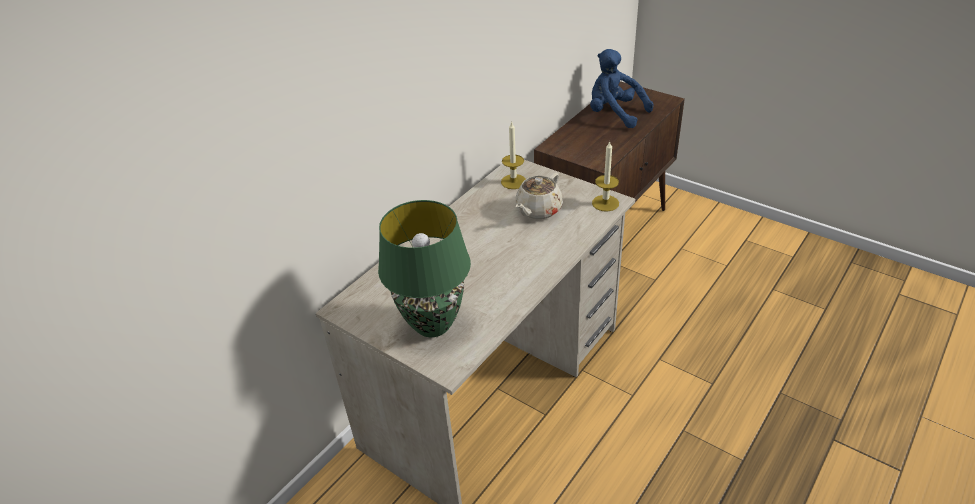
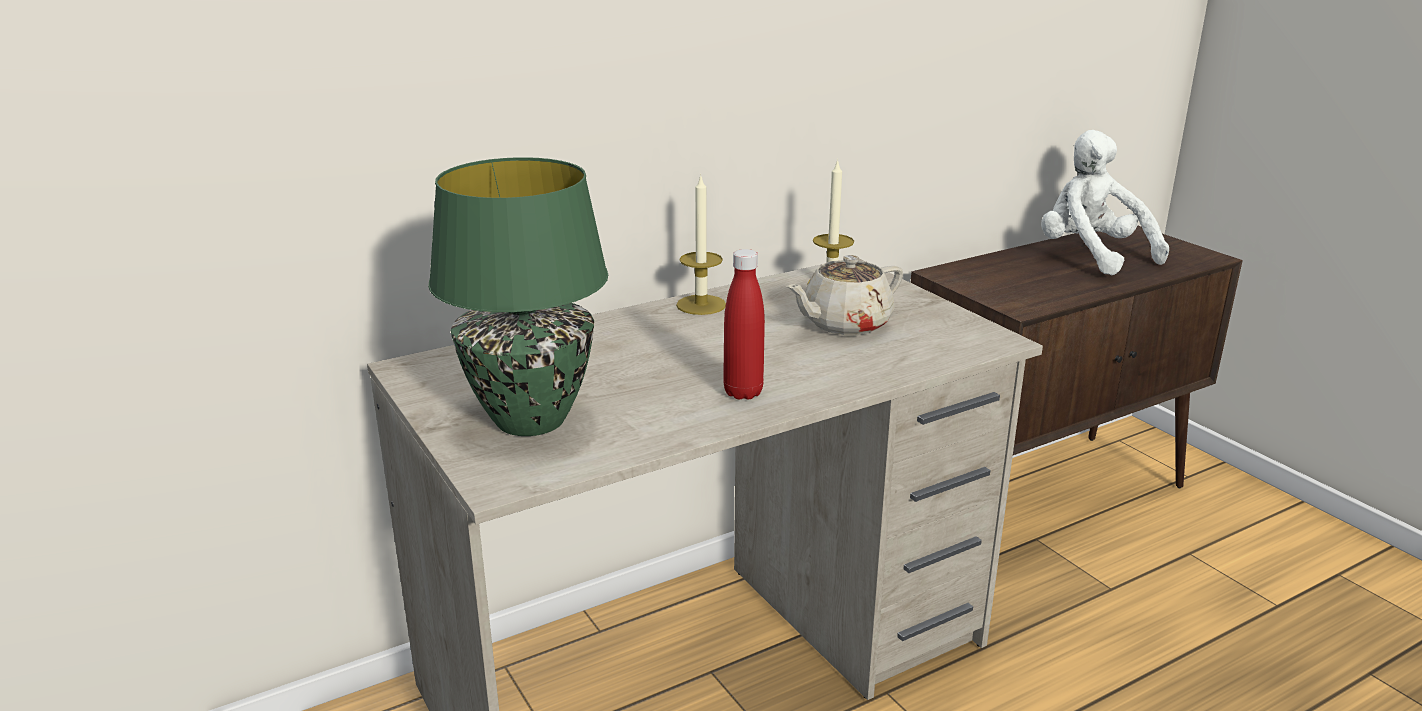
camera: 20 degrees right, 15 degrees down
(520, 273) = (743, 392): none -> red bottle
(605, 203) = (978, 339): candle -> candle (701, 305)
(614, 114) = (1091, 256): blue plush toy -> white plush toy

